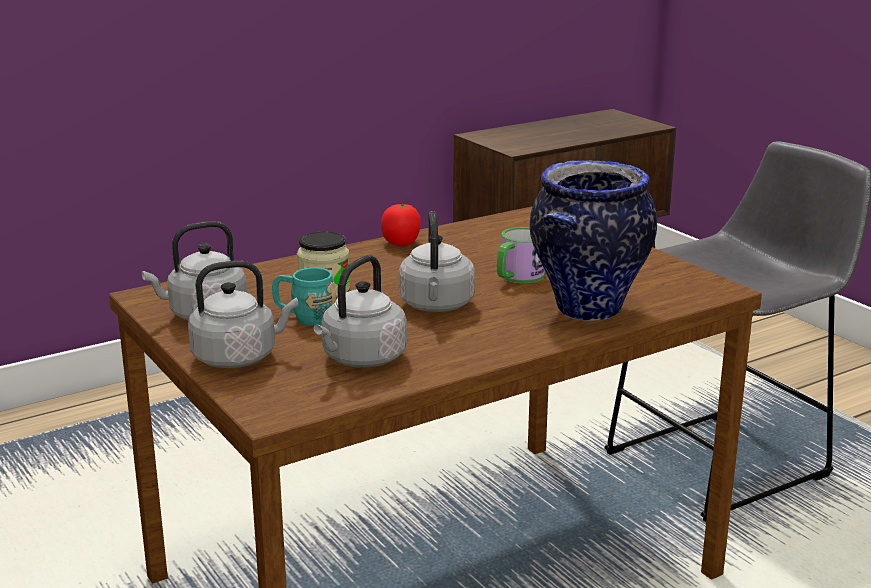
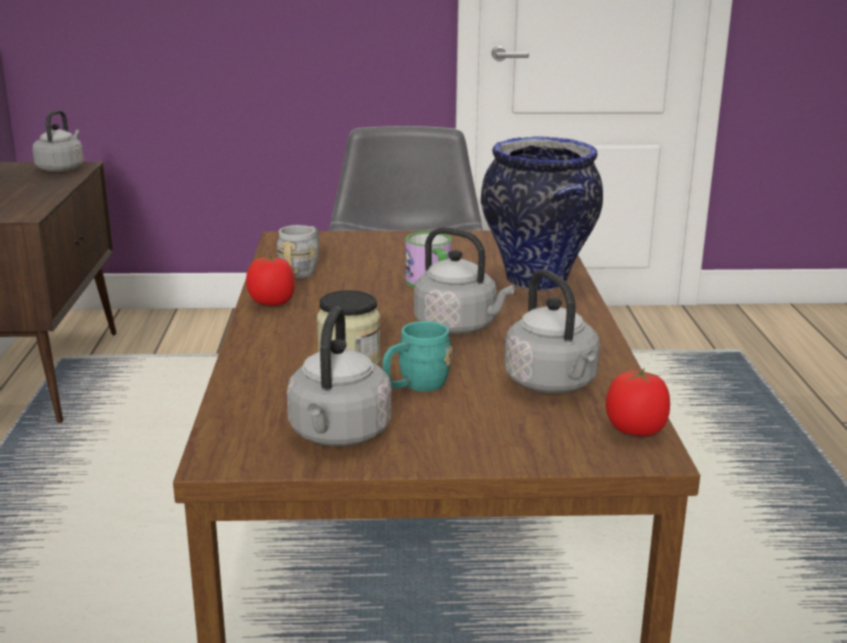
camera: 60 degrees left, 0 degrees up
(239, 357) = (486, 440): grey kettle -> grey kettle (62, 168)
(306, 403) = (636, 430): none -> tomato
(481, 234) = (303, 270): none -> grey mug

